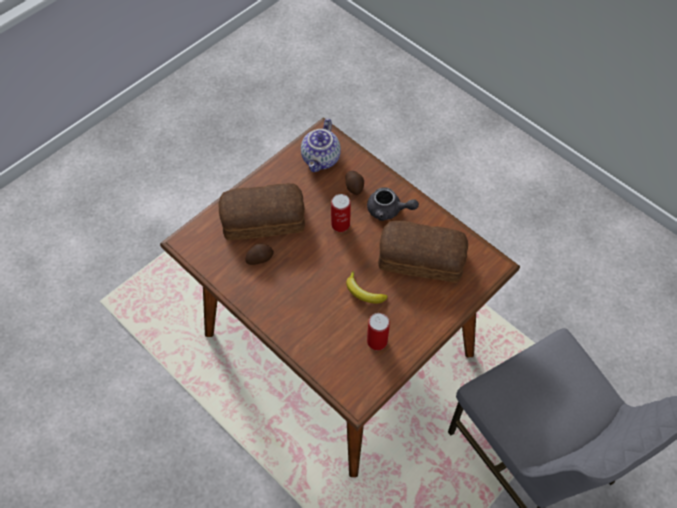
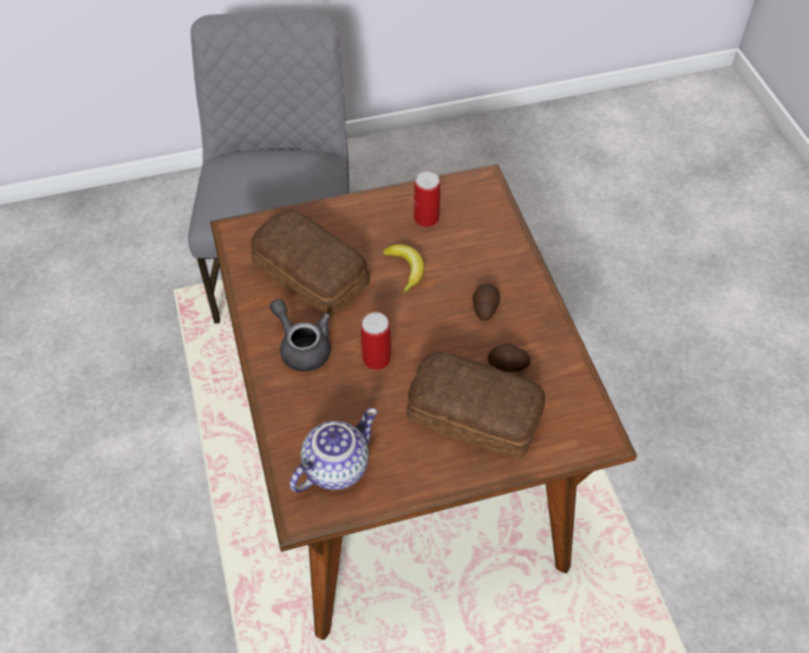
camera: 150 degrees left, 5 degrees down
(354, 186) = (320, 401): potato -> potato (485, 308)

